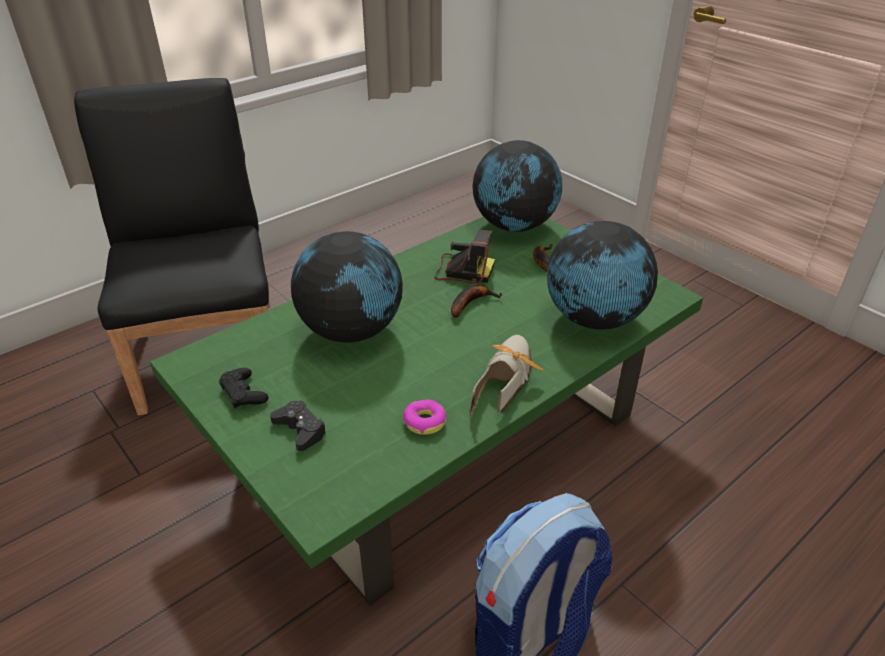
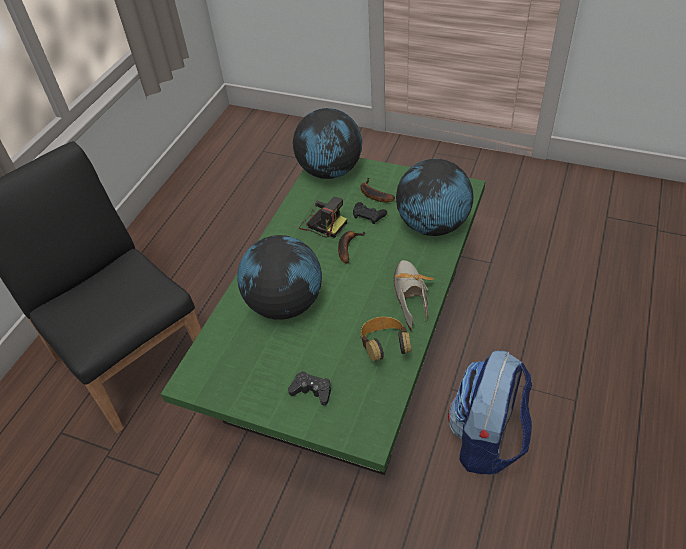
camera: 25 degrees left, 10 degrees up
(243, 393) = (251, 384): black game controller -> black game controller (368, 215)
(424, 422) = (384, 347): donut -> headphones
(462, 270) = (322, 223): camera -> camera turned 45 degrees clockwise

